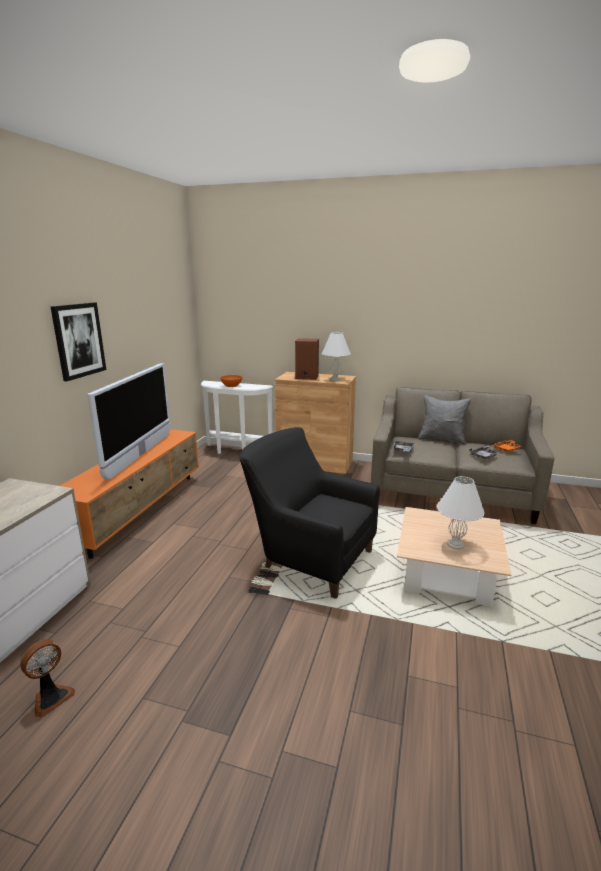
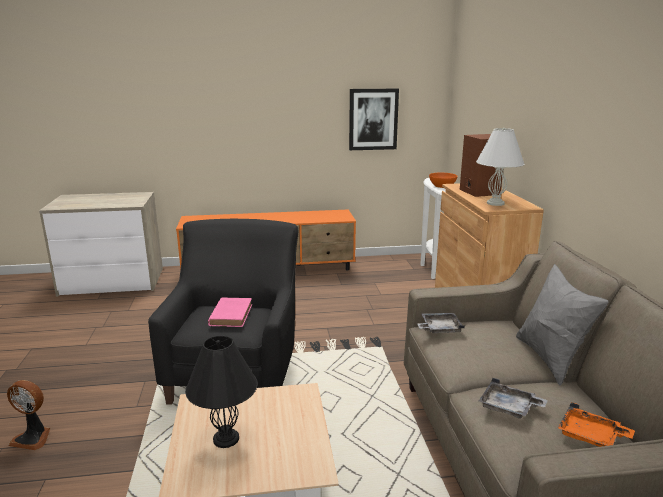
camera: 65 degrees right, 0 degrees up
(51, 697) = (35, 319): fan -> fan (33, 438)
(79, 340) = (247, 100): picture -> picture (373, 119)
(140, 454) = (277, 218): television -> none
(329, 505) = (231, 314): none -> pink book
(456, 545) = (225, 439): white table lamp -> black table lamp

